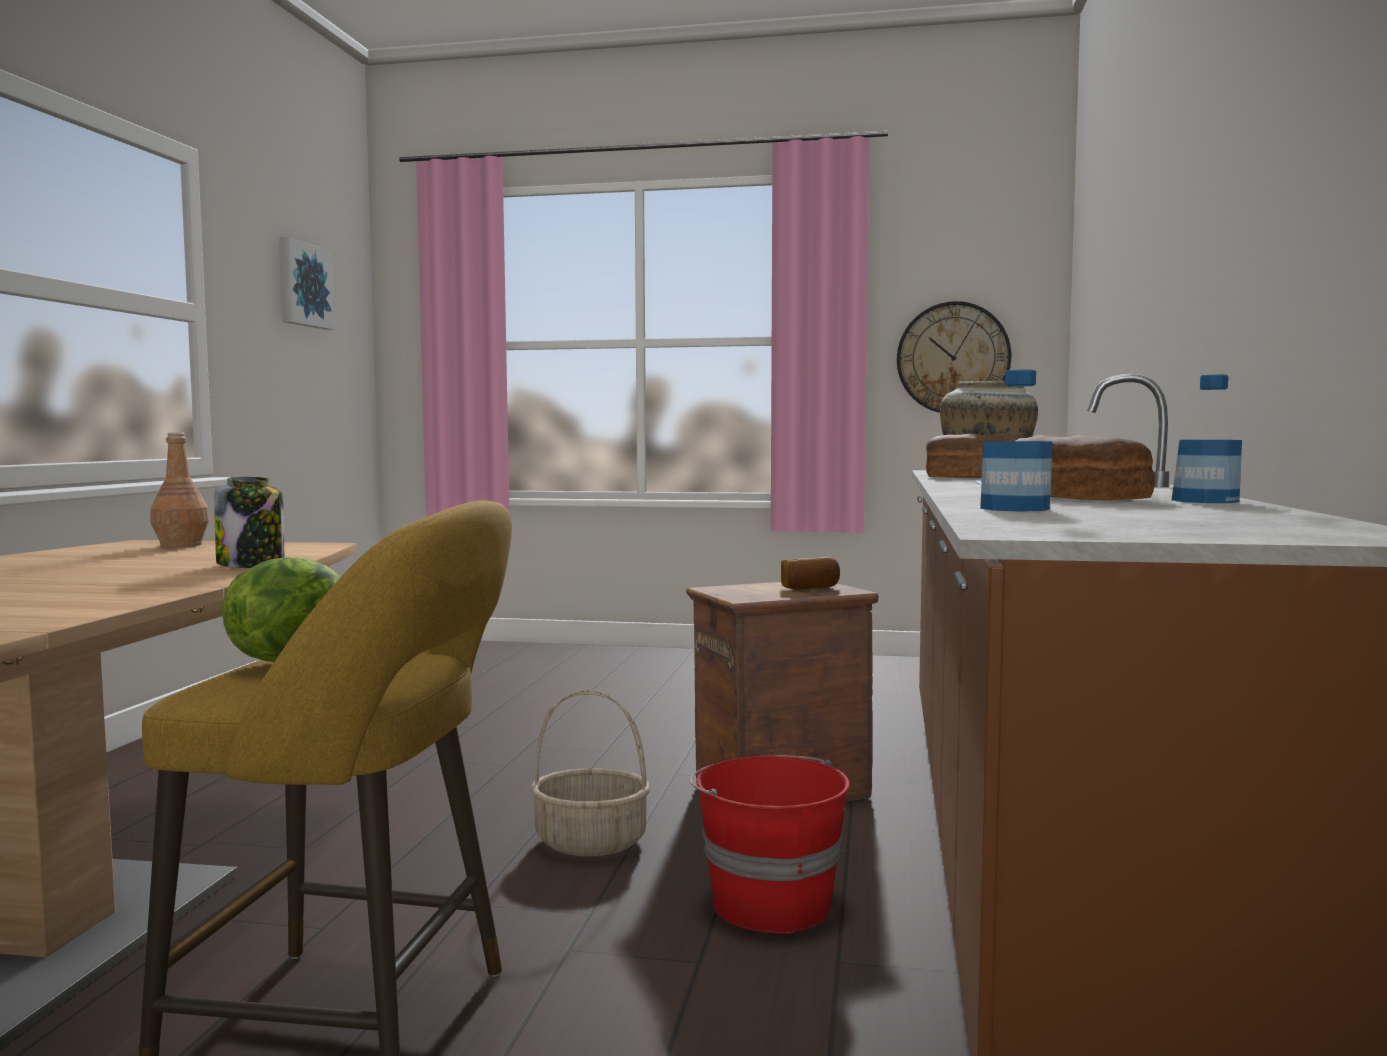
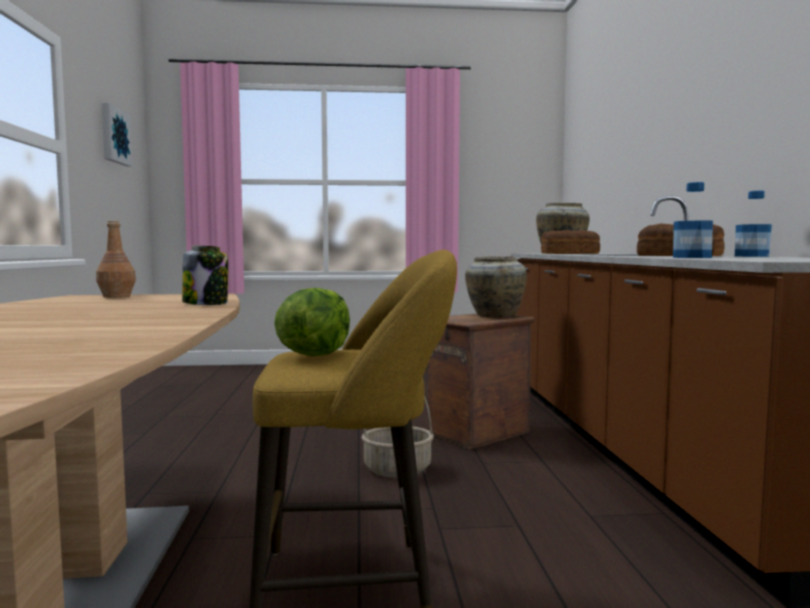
camera: 15 degrees left, 0 degrees up
(769, 903) = (527, 491): red bucket -> none
(810, 588) = (494, 316): bread -> beige vase
(953, 358) = (503, 195): wall clock -> none

